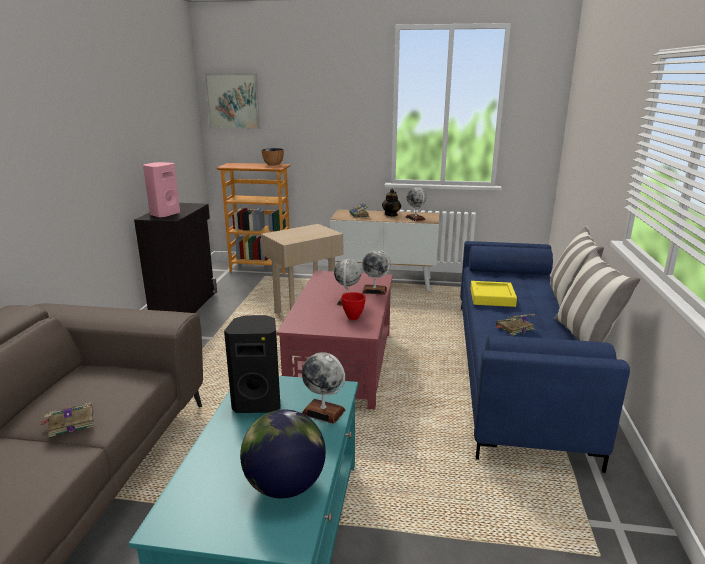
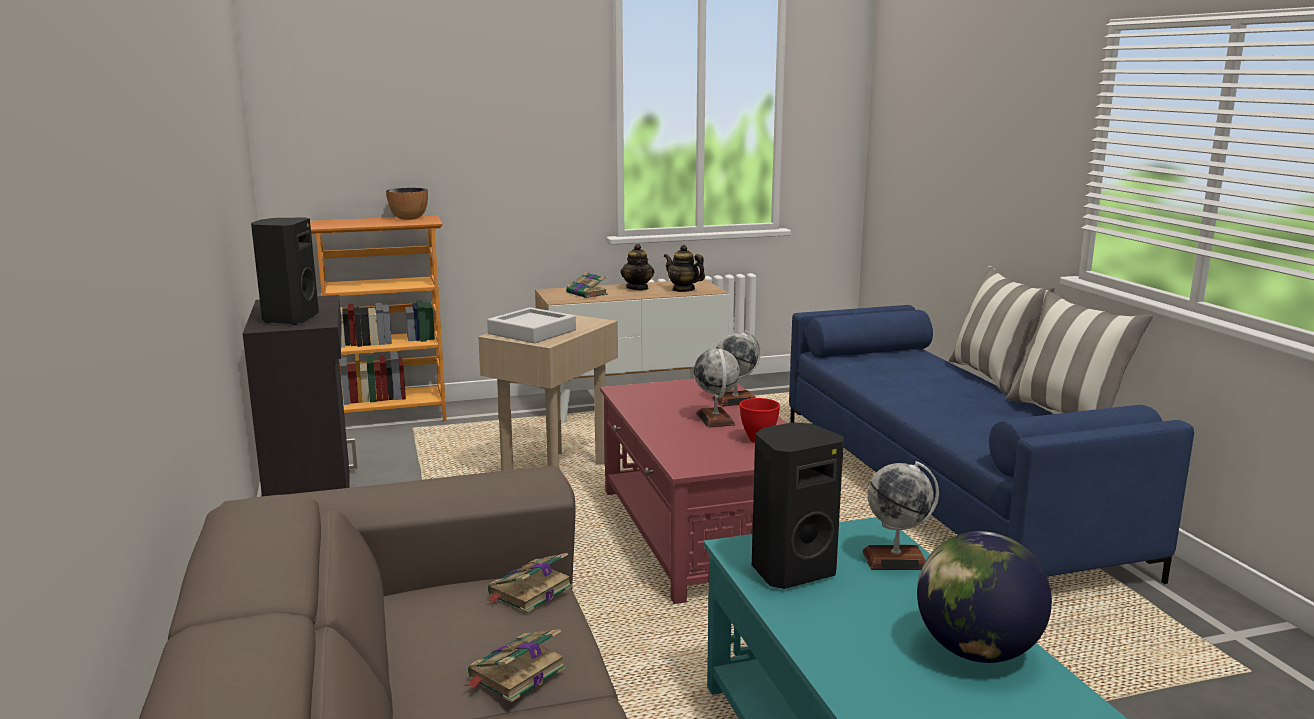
camera: 25 degrees left, 5 degrees down
(164, 214) = (289, 319): pink speaker -> black speaker
(233, 101) = (318, 103): picture -> none
(289, 234) = (532, 332): none -> grey tray
(415, 218) = (683, 289): globe -> teapot
(492, 298) = (897, 386): yellow tray -> none
(514, 328) = (973, 417): book -> book (529, 592)

